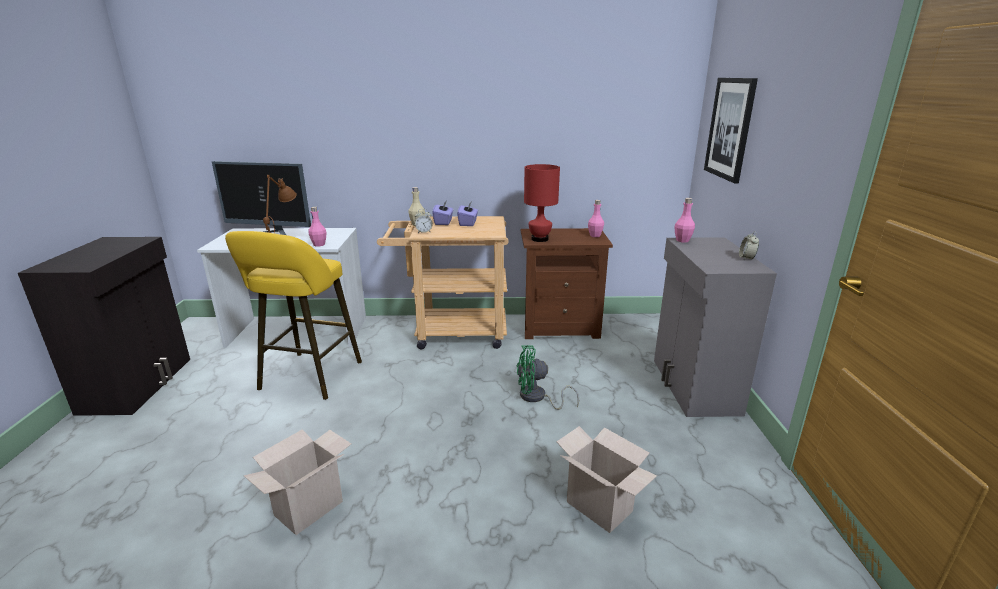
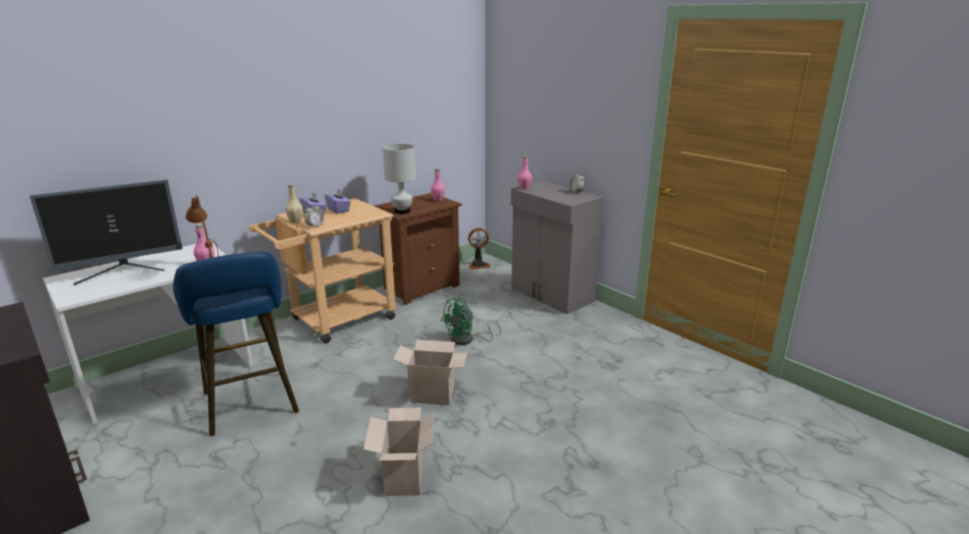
camera: 40 degrees left, 0 degrees up
(308, 378) = (251, 406): yellow stool -> blue stool
(539, 239) = (402, 211): red table lamp -> white table lamp
(601, 507) = (580, 380): cardboard box -> cardboard box (433, 394)
(647, 324) = (478, 265): none -> fan
(730, 128) = (527, 100): picture -> none

